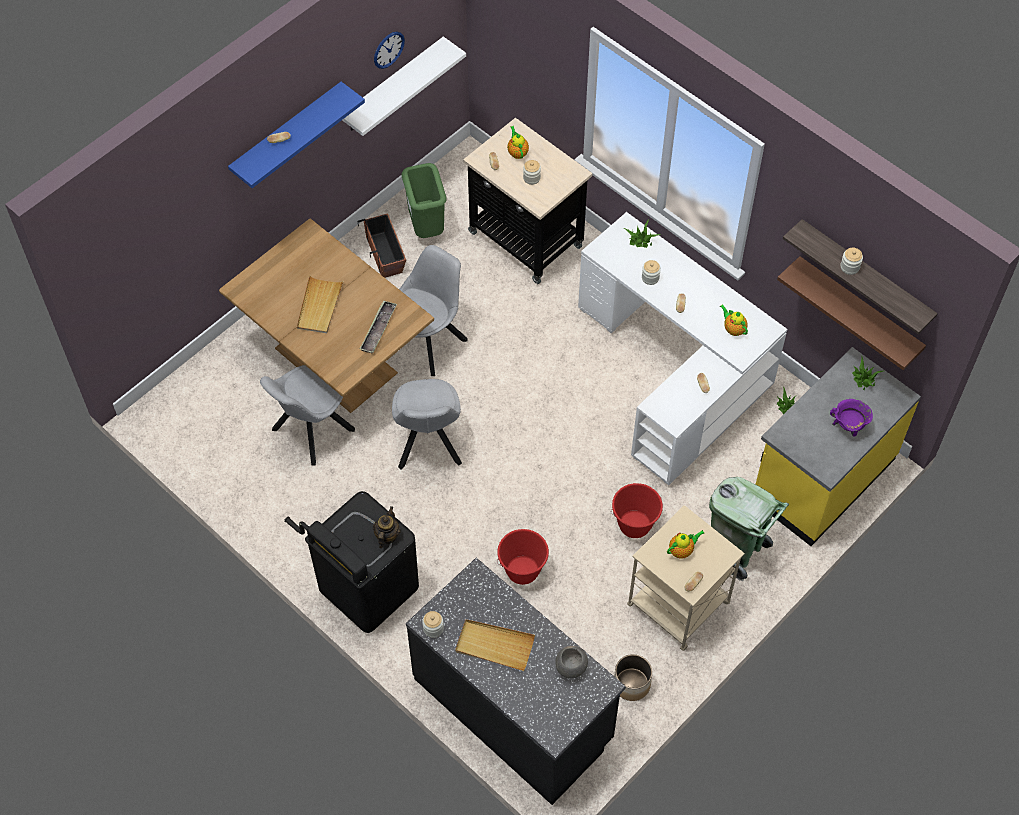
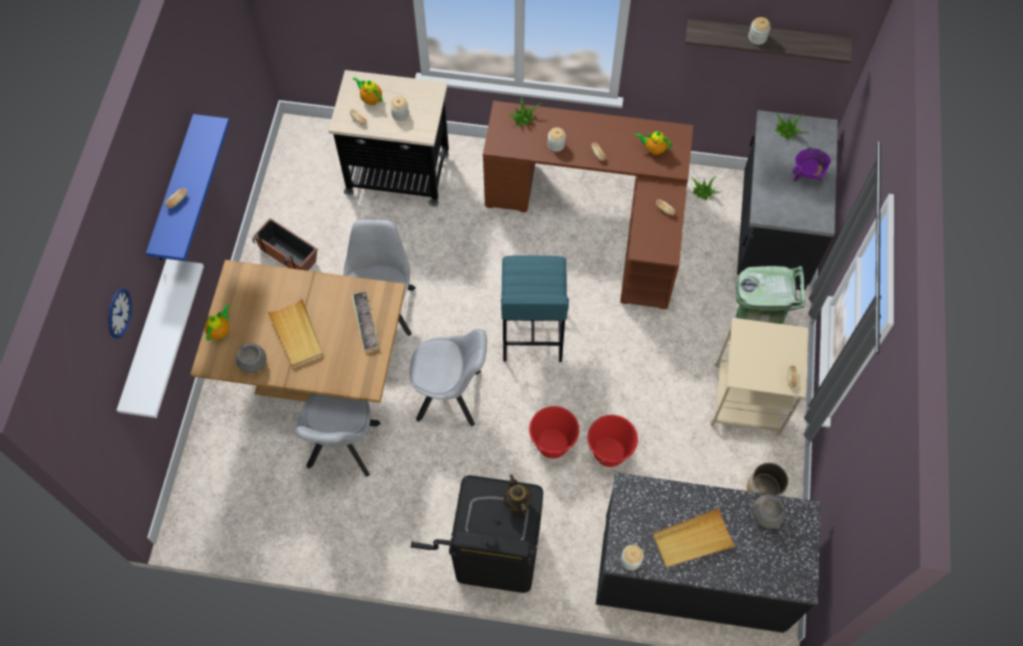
camera: 35 degrees left, 5 degrees up
(270, 309) = (253, 363): none -> grey bowl
(388, 49) = (213, 62): wall clock -> wall clock (119, 313)
(393, 86) = (226, 97): white shelf -> white shelf (147, 340)
(427, 228) = (308, 212): green trash can -> none
(428, 444) = (451, 395): grey chair -> grey chair turned 45 degrees counterclockwise
(535, 437) = (532, 334): none -> turquoise stool
(634, 525) = (665, 357): red bucket -> red bucket (553, 444)
(676, 372) = (600, 214): white desk -> brown desk
(682, 550) = (761, 356): teapot -> teapot (220, 330)
(822, 478) = (770, 232): yellow counter -> black counter
(858, 309) = (759, 74): brown shelf -> none

